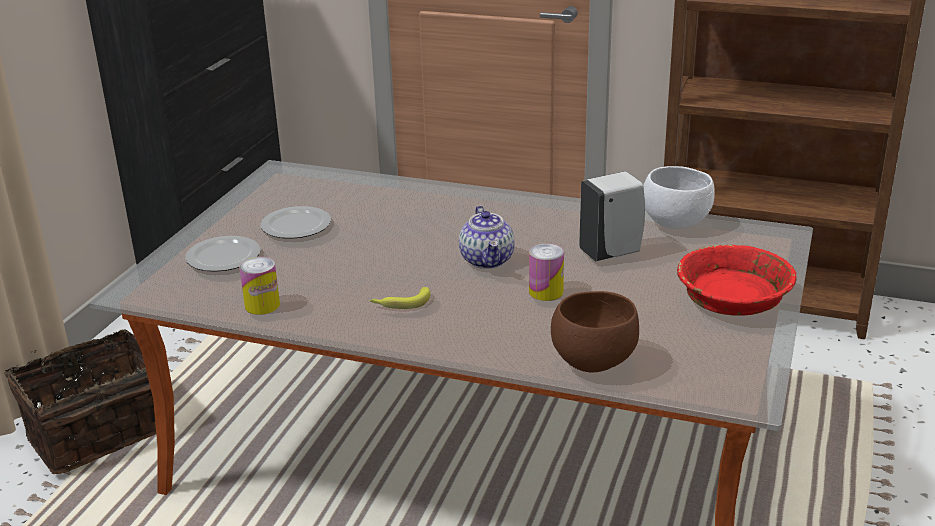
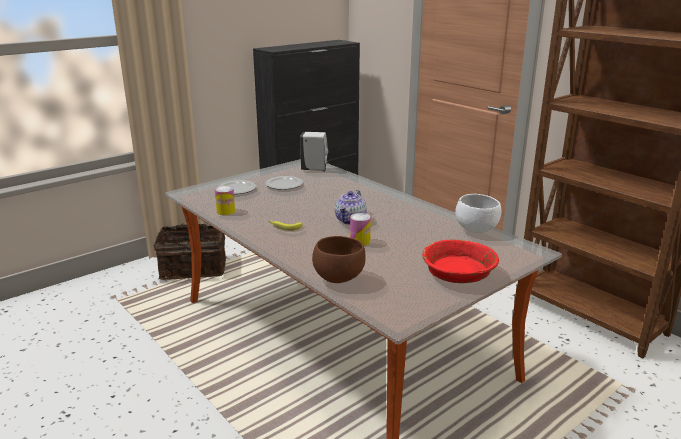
camera: 30 degrees right, 5 degrees down
(612, 253) = (420, 234): white soap dispenser -> white soap dispenser (315, 170)

